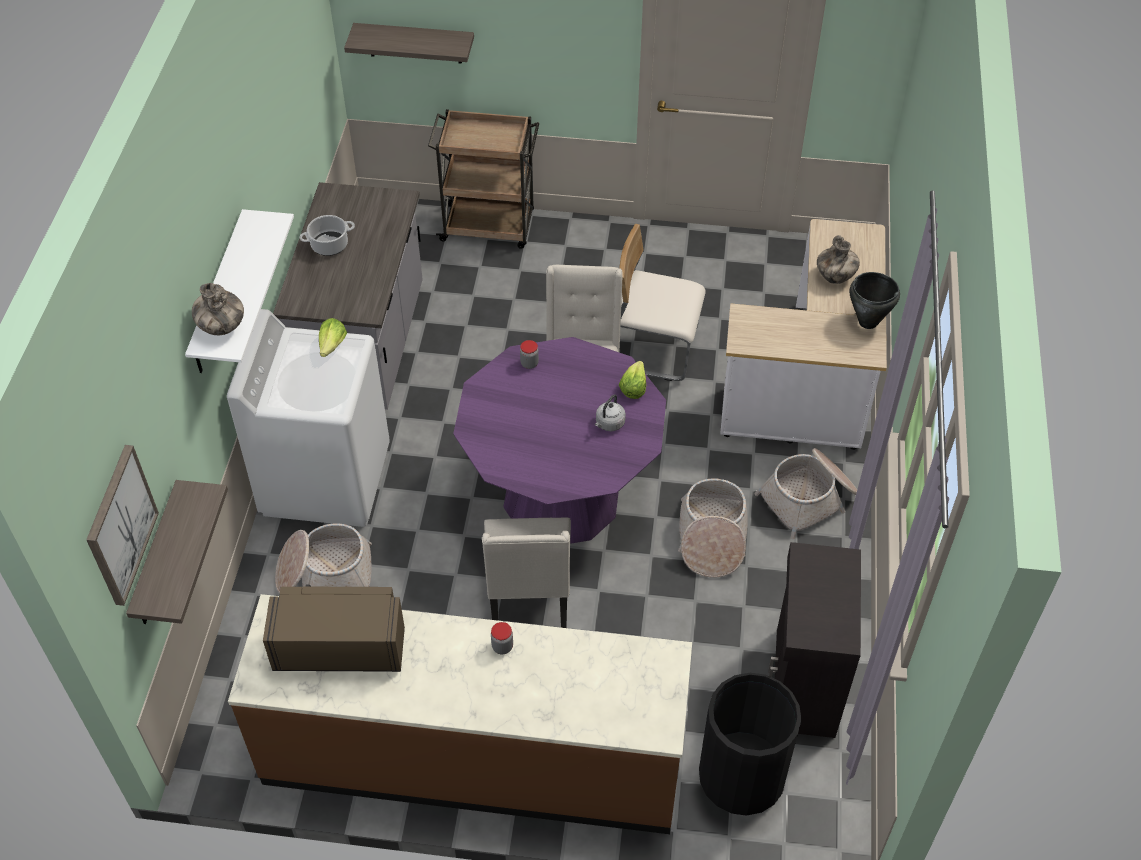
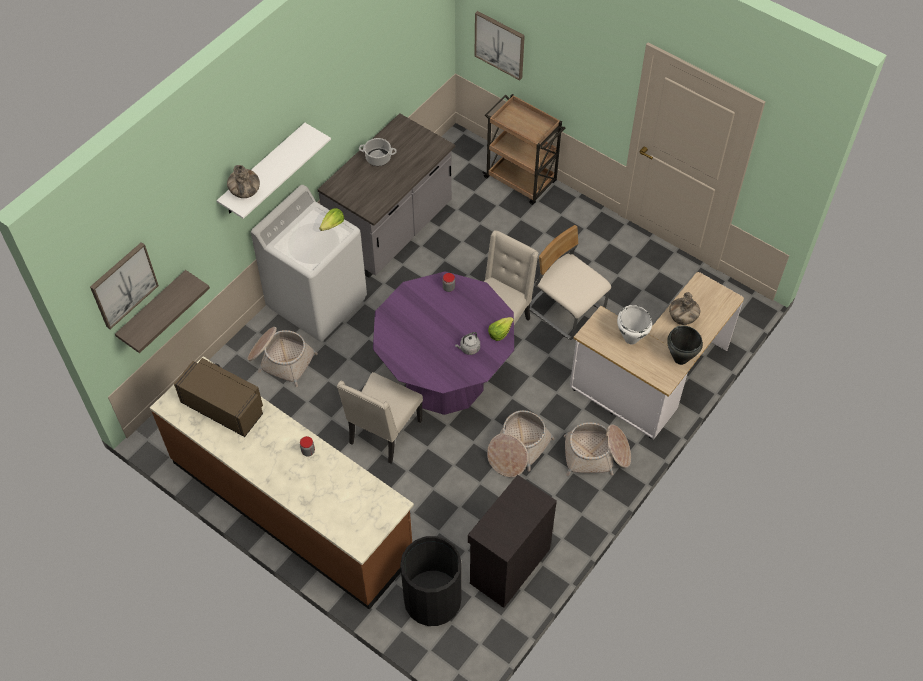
camera: 30 degrees right, 5 degrees up
(415, 43) = (500, 44): shelf -> picture
(794, 324) = (631, 338): none -> white cooking pot

